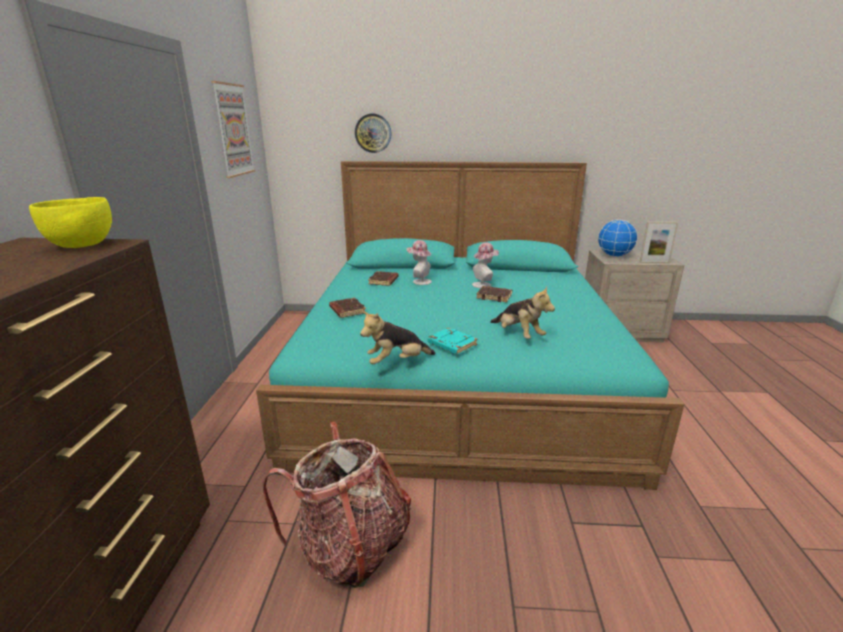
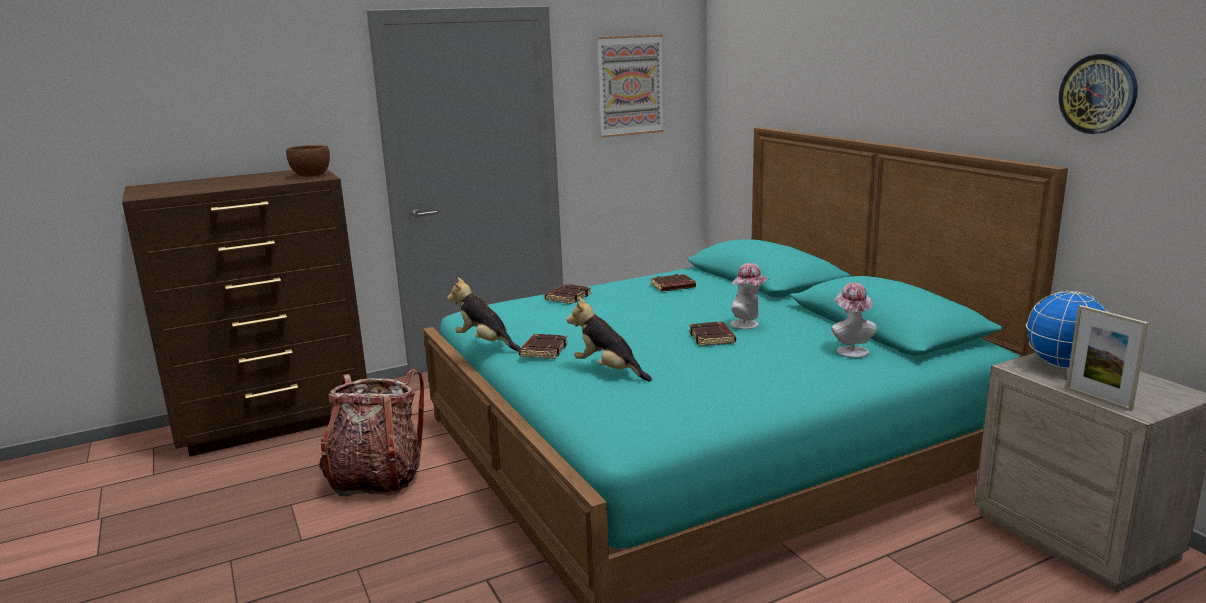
camera: 60 degrees right, 5 degrees down
(82, 246) = (311, 176): yellow bowl -> brown bowl
(373, 133) = (796, 92): wall clock -> wall clock (1098, 94)
(419, 281) = (701, 298): hat -> hat (850, 350)
(451, 344) = (543, 350): turquoise book -> brown book
(518, 335) = (608, 370): plush toy -> plush toy turned 105 degrees clockwise

